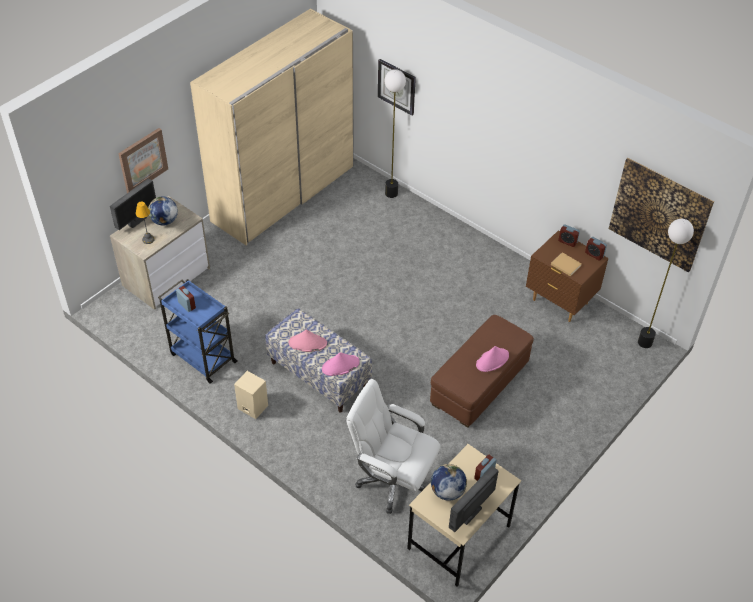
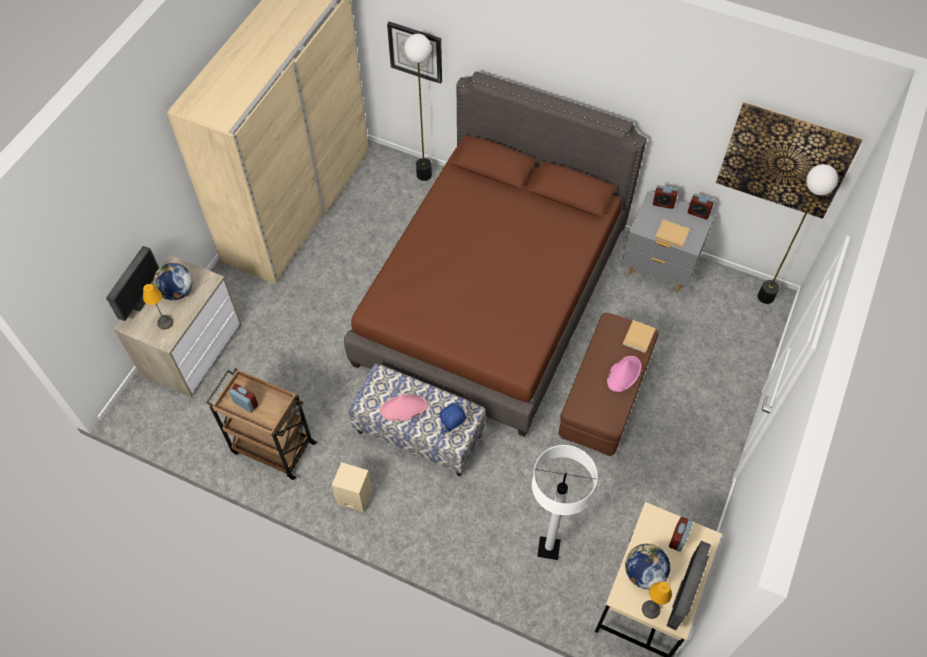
camera: 15 degrees left, 10 degrees up
(142, 160) = (130, 226): picture -> none
(202, 357) = (272, 447): blue cart -> brown cart
(340, 366) = (452, 428): pink hat -> blue plush toy
(392, 480) = (548, 548): white office chair -> white floor lamp
(413, 292) = (491, 297): none -> brown bed
(443, 517) = (651, 609): none -> table lamp
(514, 337) = (638, 338): none -> beige book
(560, 302) = (658, 269): brown nightstand -> grey nightstand

